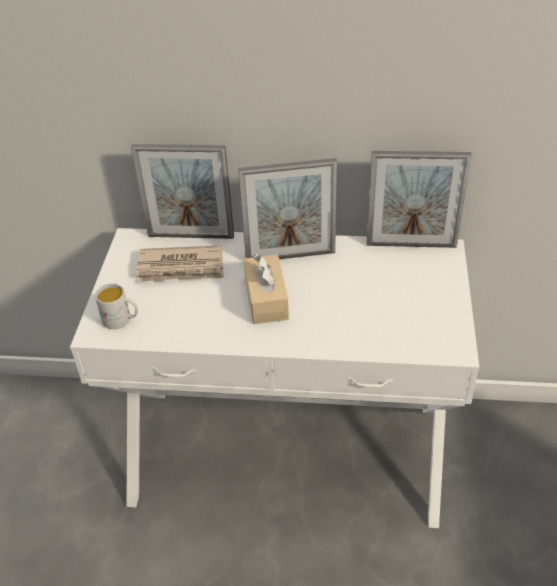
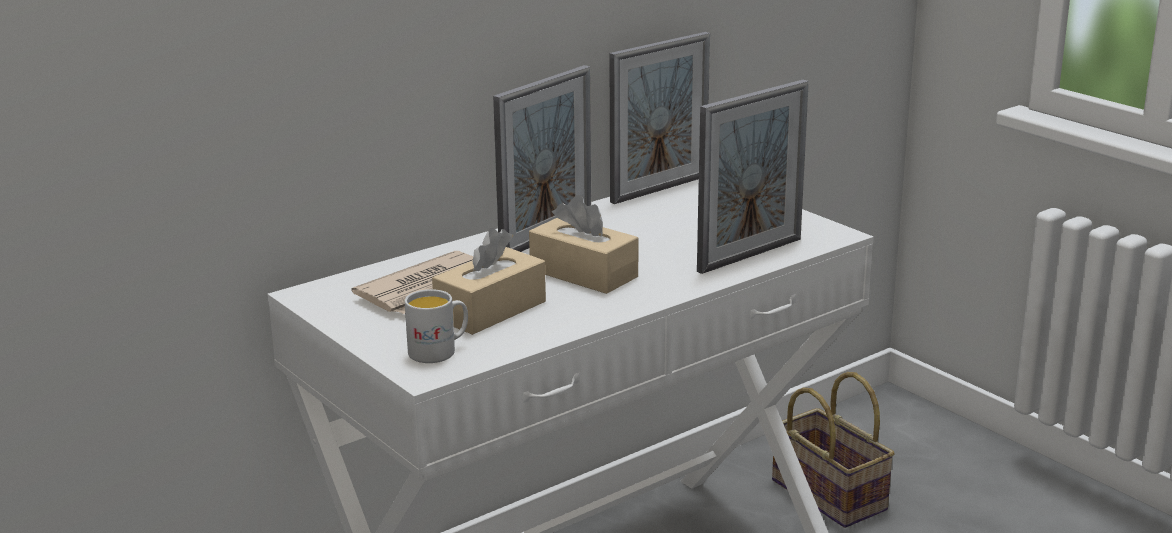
camera: 45 degrees left, 20 degrees down
(184, 302) = (490, 310): none -> beige tissue box
(191, 236) = (389, 265): picture frame -> picture frame (750, 255)
(496, 470) = (832, 495): none -> basket

